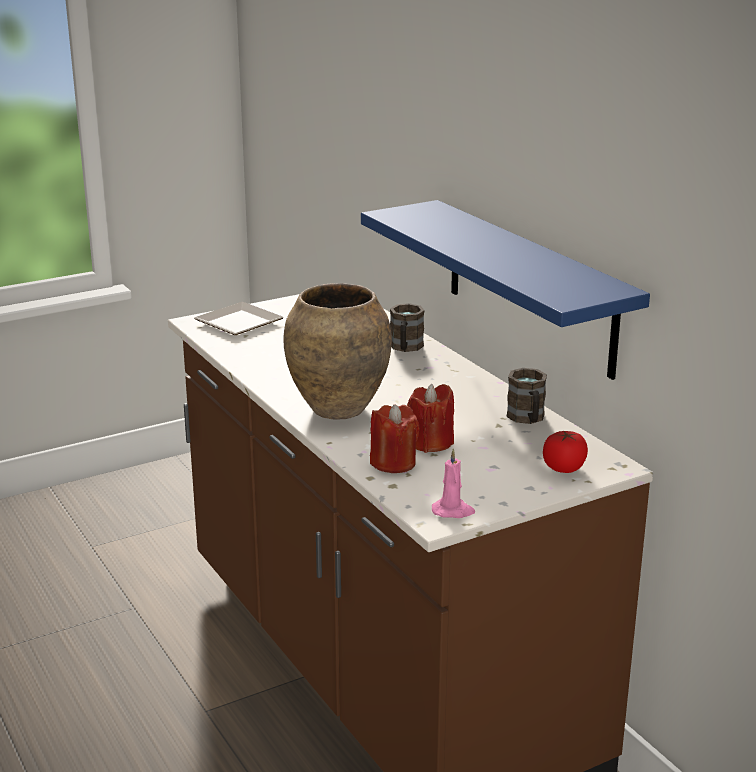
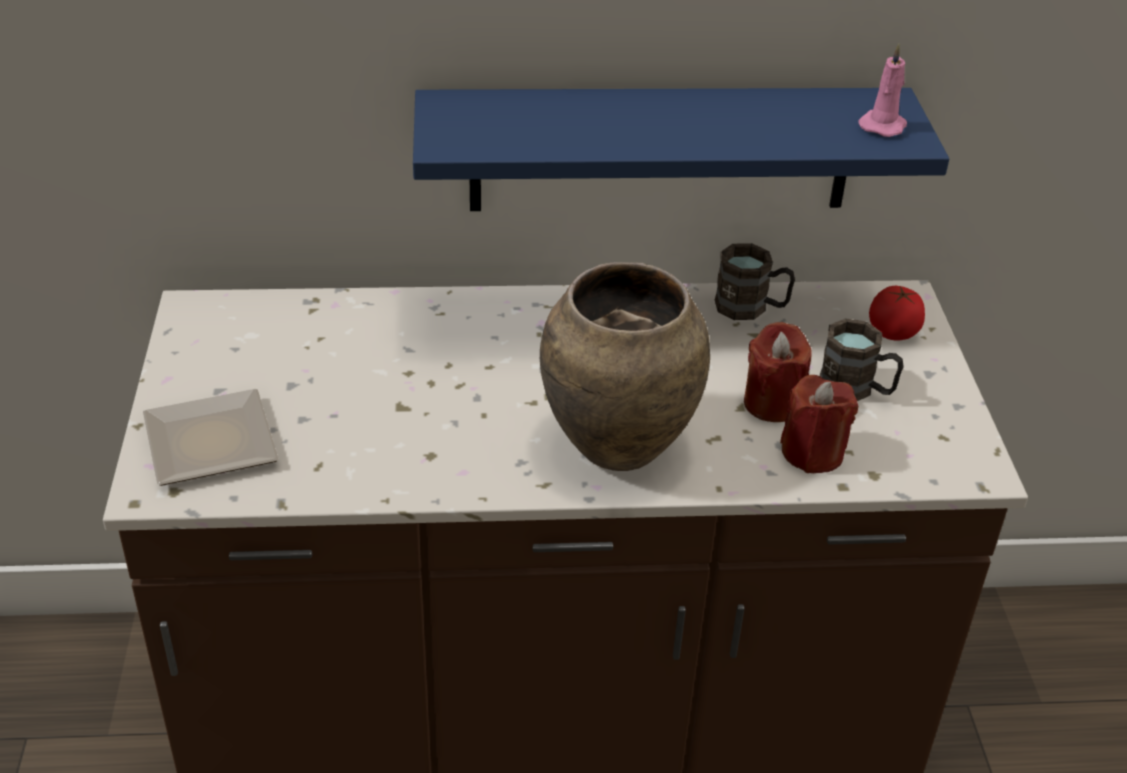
camera: 65 degrees left, 15 degrees up
(405, 348) = (461, 319): brown mug -> brown mug (856, 389)
(453, 511) = (963, 450): pink candle -> pink candle (883, 125)

